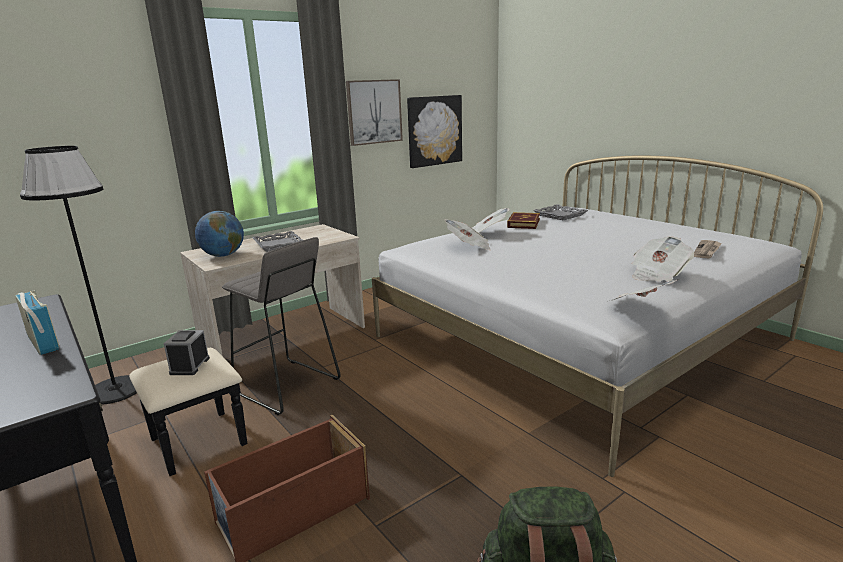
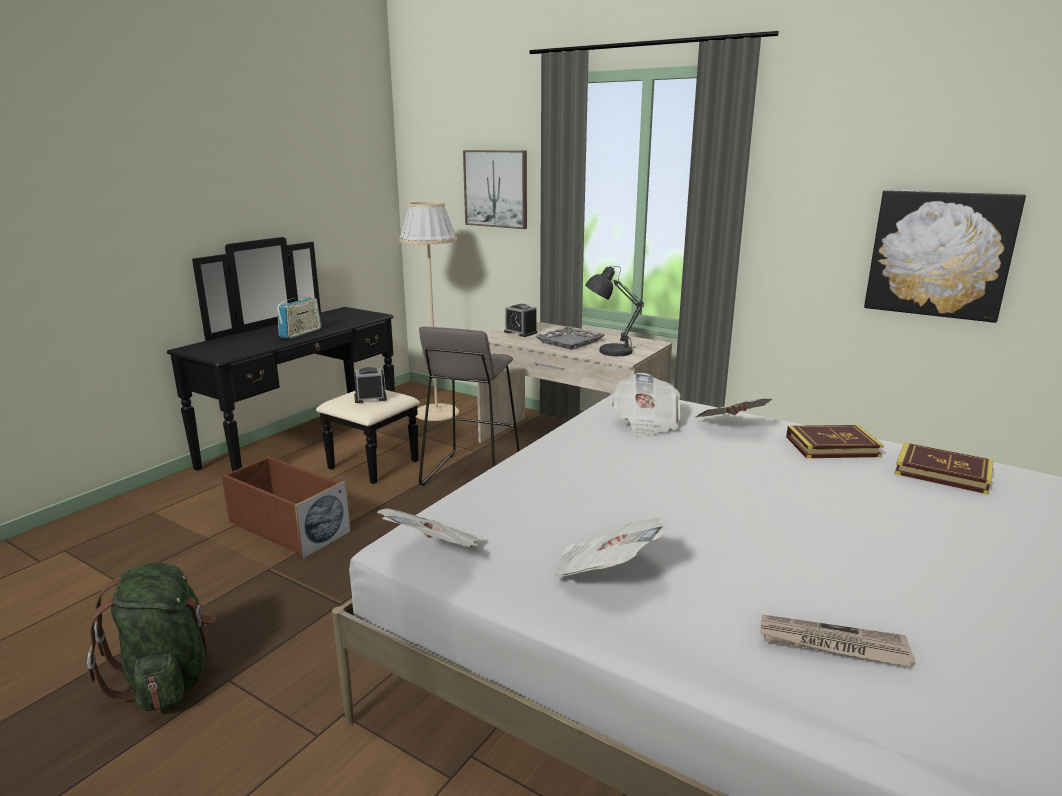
camera: 70 degrees right, 0 degrees up
(116, 390) = (436, 412): black floor lamp -> beige floor lamp
(223, 255) = (520, 332): globe -> alarm clock
(321, 238) = (611, 351): none -> grey table lamp
(374, 112) = (811, 207): picture -> picture (496, 189)
(560, 215) = (942, 473): grey tray -> book

